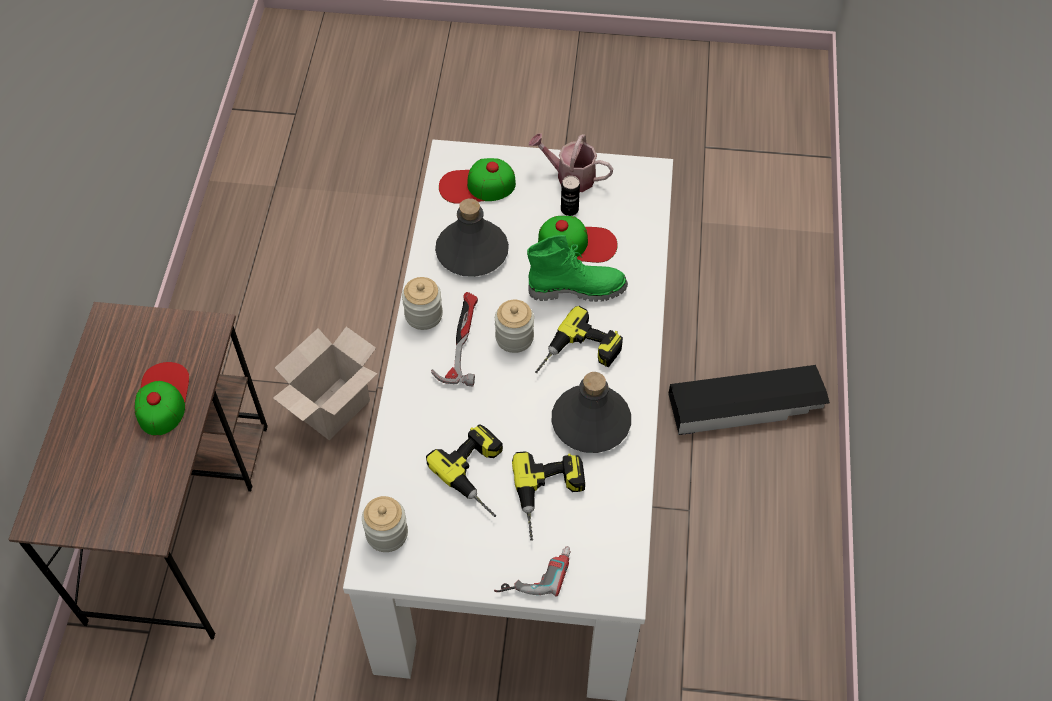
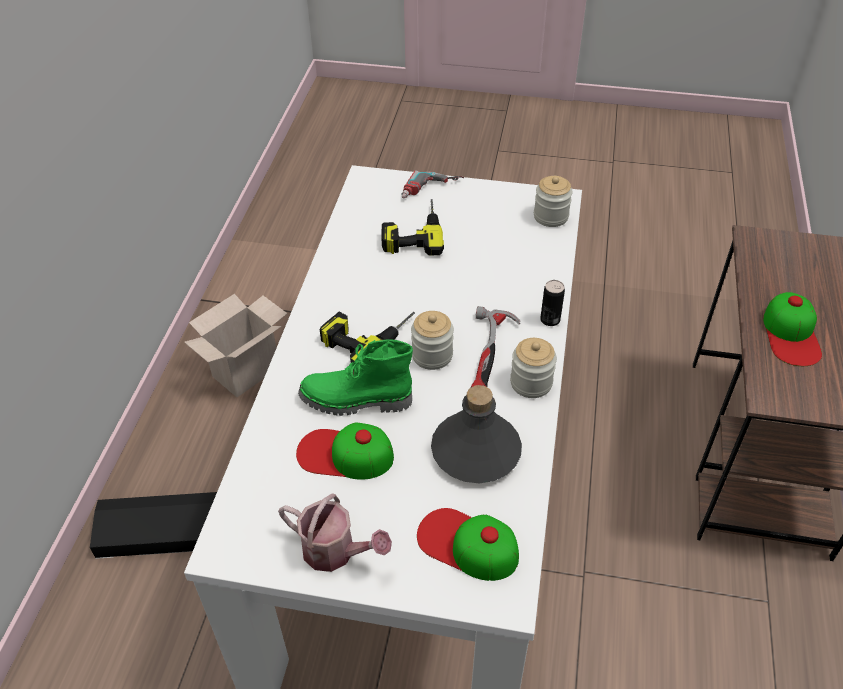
camera: 175 degrees left, 10 degrees down
(334, 411) = (627, 551): cardboard box -> cardboard box (246, 370)
(477, 186) = (467, 545): cap -> cap turned 150 degrees counterclockwise
(480, 474) = (472, 249): power drill -> none
(569, 209) = (346, 501): can -> can (550, 320)
(591, 422) = (366, 280): grey bottle -> none

